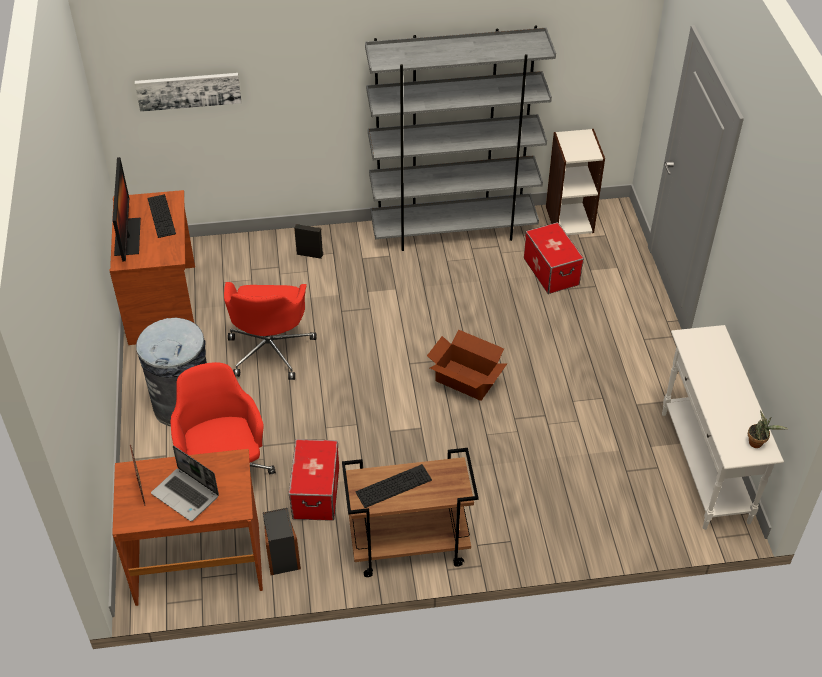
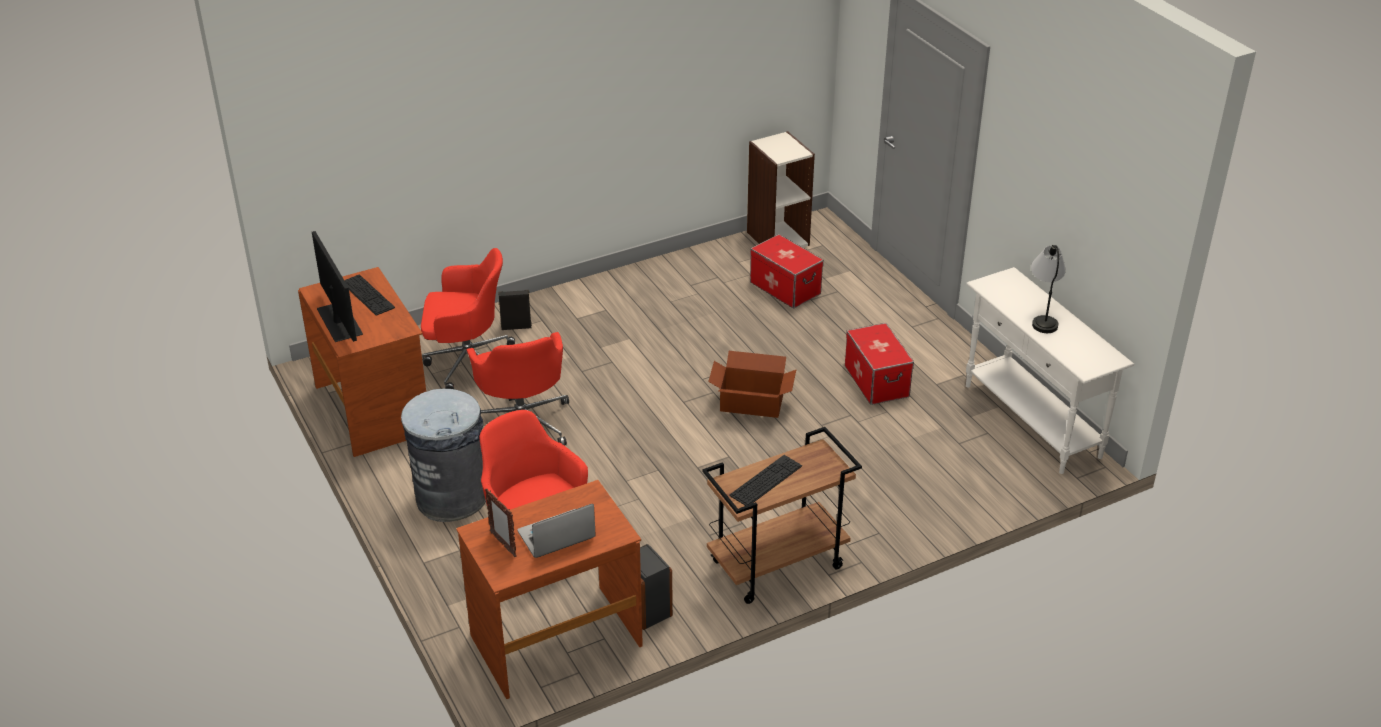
camera: 20 degrees left, 10 degrees down
(186, 495) = (556, 536): laptop -> laptop turned 135 degrees clockwise
(188, 90) = (367, 150): picture -> none
(255, 279) = (468, 362): none -> red office chair
(316, 492) = (650, 542): storage box -> storage box (877, 381)
(454, 230) = (662, 272): grey bookcase -> none
(724, 385) = (1043, 315): none -> table lamp
(757, 443) = (1102, 354): potted plant -> none

